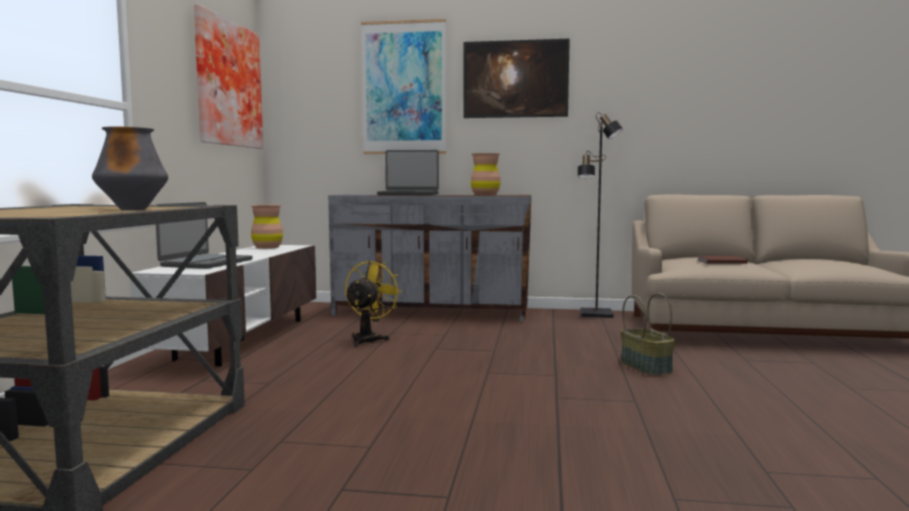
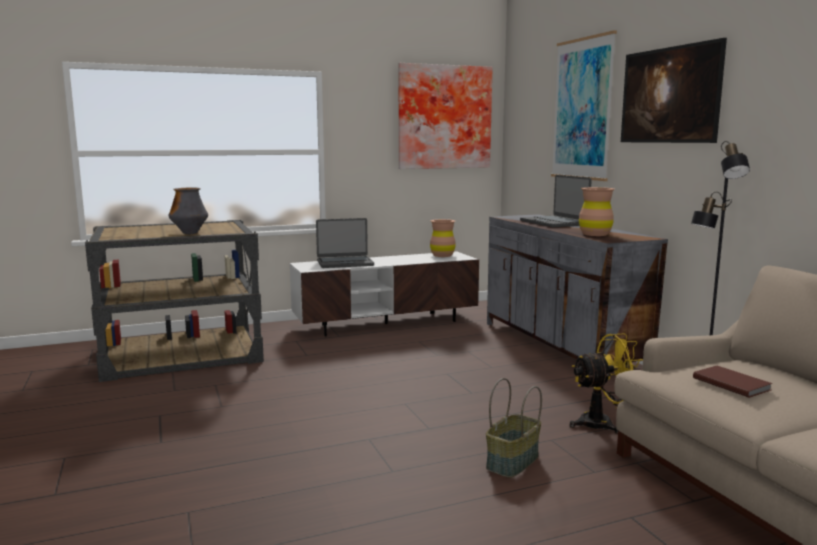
camera: 60 degrees right, 5 degrees up
(369, 339) = (440, 350): yellow fan -> yellow fan (603, 423)

